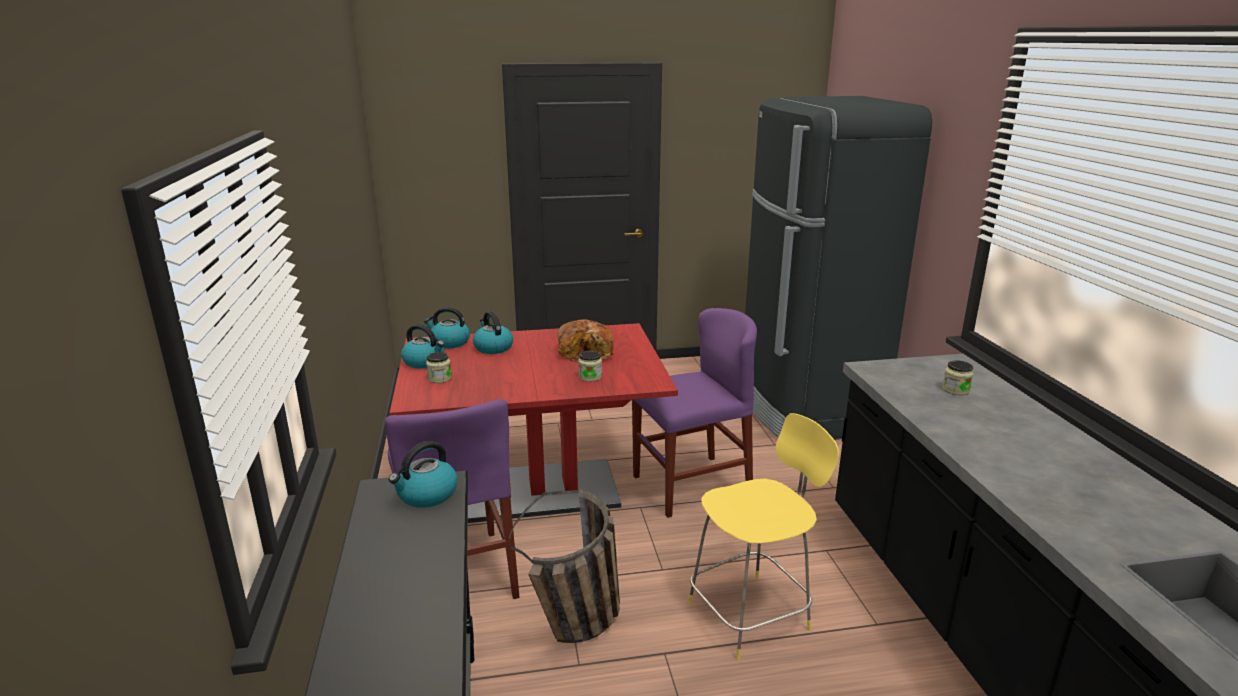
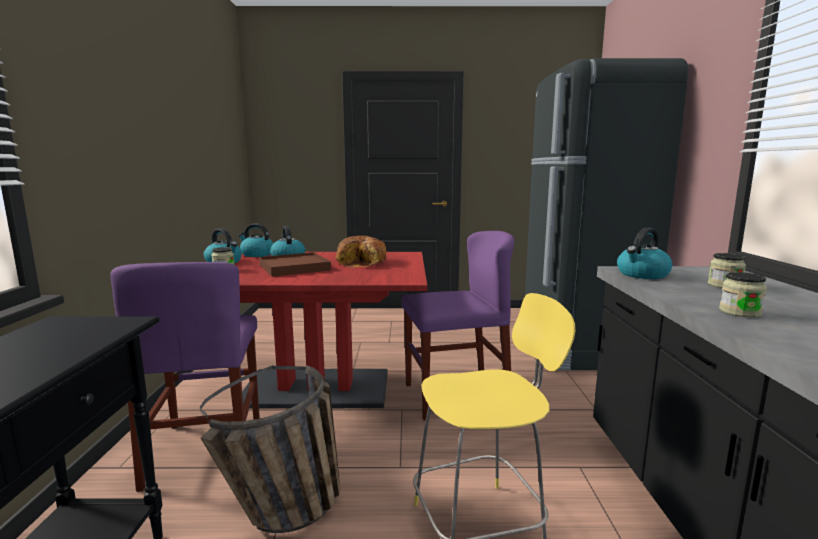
camera: 10 degrees right, 10 degrees down
(426, 495) = (90, 330): kettle -> kettle (642, 275)
(516, 368) = (294, 267): none -> brown tray
(590, 377) = (352, 274): jar -> jar (740, 312)

